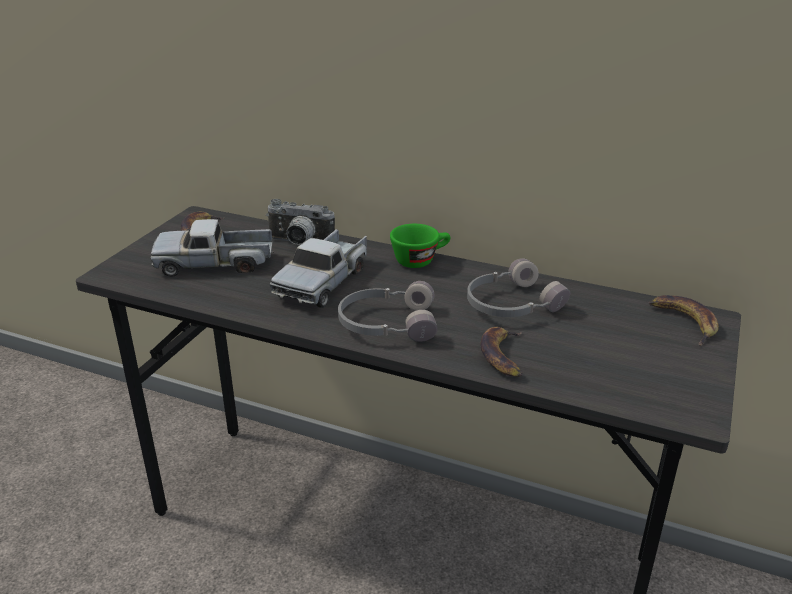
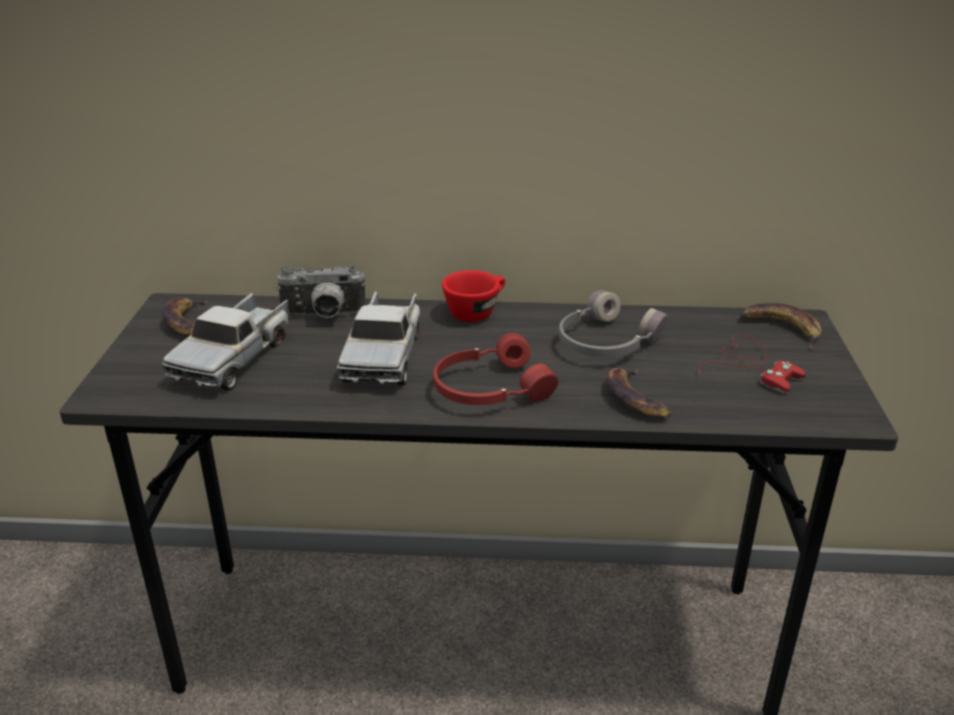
camera: 20 degrees left, 0 degrees up
(215, 263) = (235, 358): toy truck -> toy truck turned 45 degrees counterclockwise
(387, 323) = (489, 388): grey headphones -> red headphones
(420, 260) = (476, 312): green cup -> red cup
(630, 349) = (751, 366): none -> red game controller

